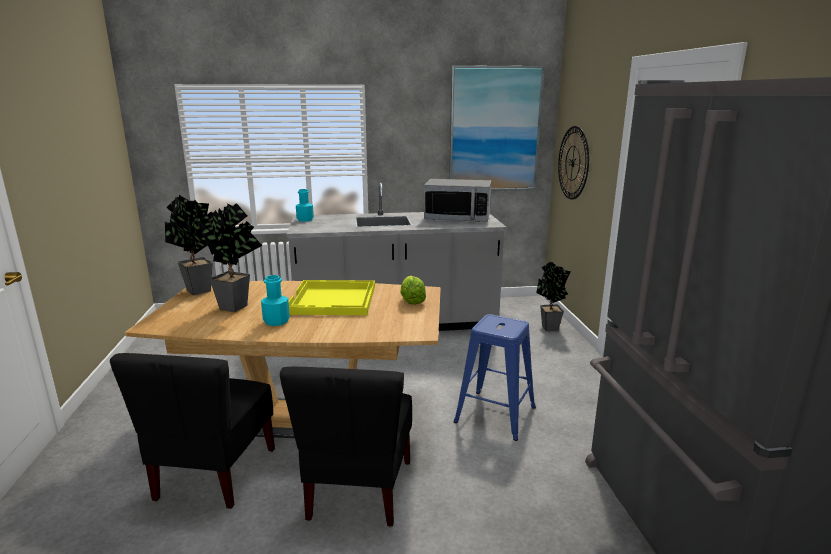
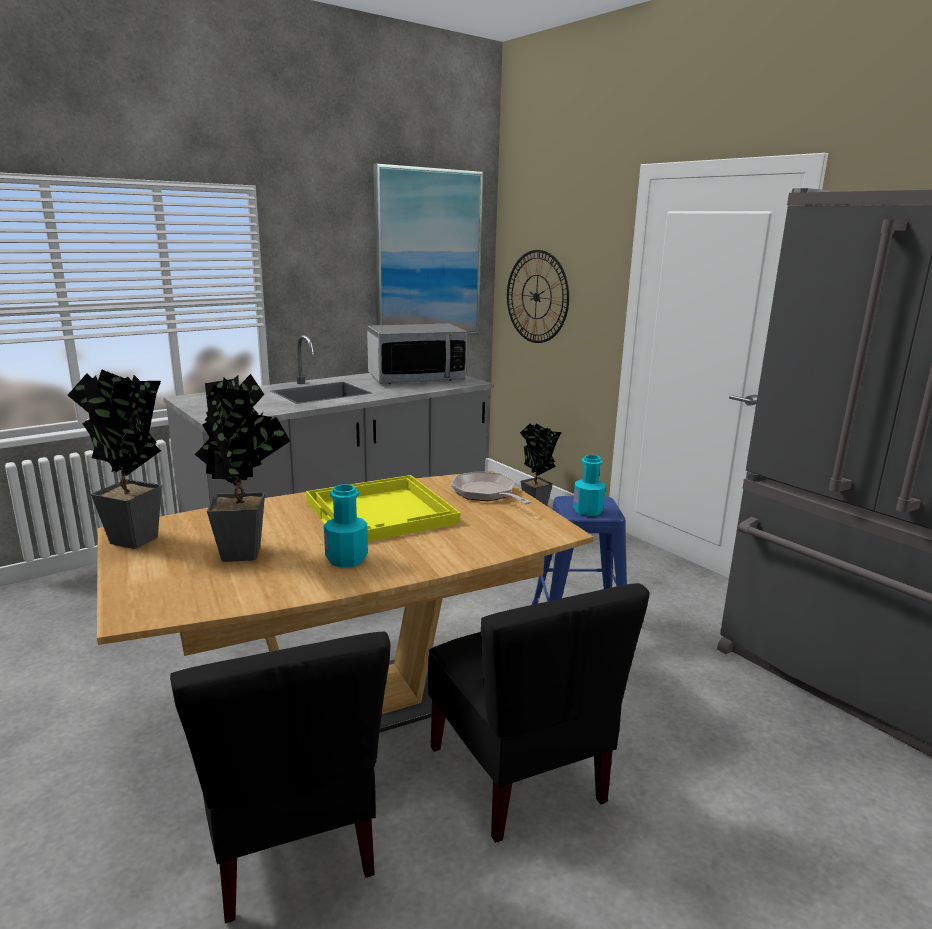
camera: 30 degrees left, 0 degrees up
(305, 220) = (196, 401): turquoise bottle -> turquoise bottle (587, 510)
(412, 300) = (486, 494): lettuce -> frying pan

